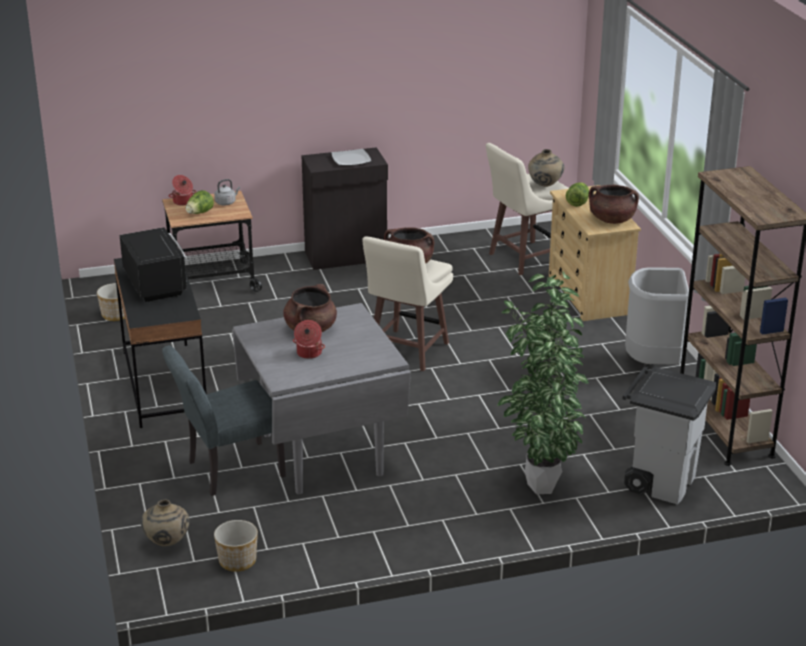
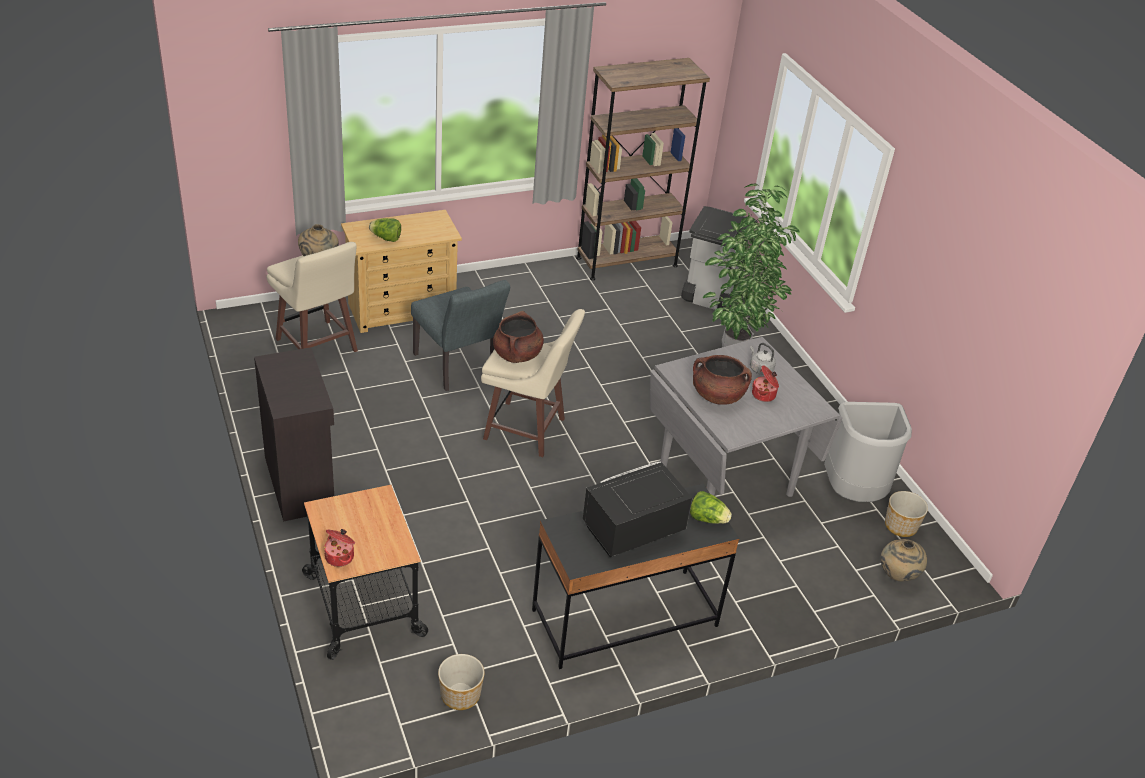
camera: 100 degrees left, 10 degrees up
(199, 213) = (378, 535): lettuce -> lettuce (707, 519)
(226, 202) = (344, 512): grey kettle -> grey kettle (760, 369)
(228, 471) = (772, 546): grey chair -> grey chair (458, 368)
(350, 159) = (293, 376): plate -> none
(612, 220) = (427, 222): brown cooking pot -> none
(652, 364) = (531, 285): grey trash can -> grey trash can (853, 494)

